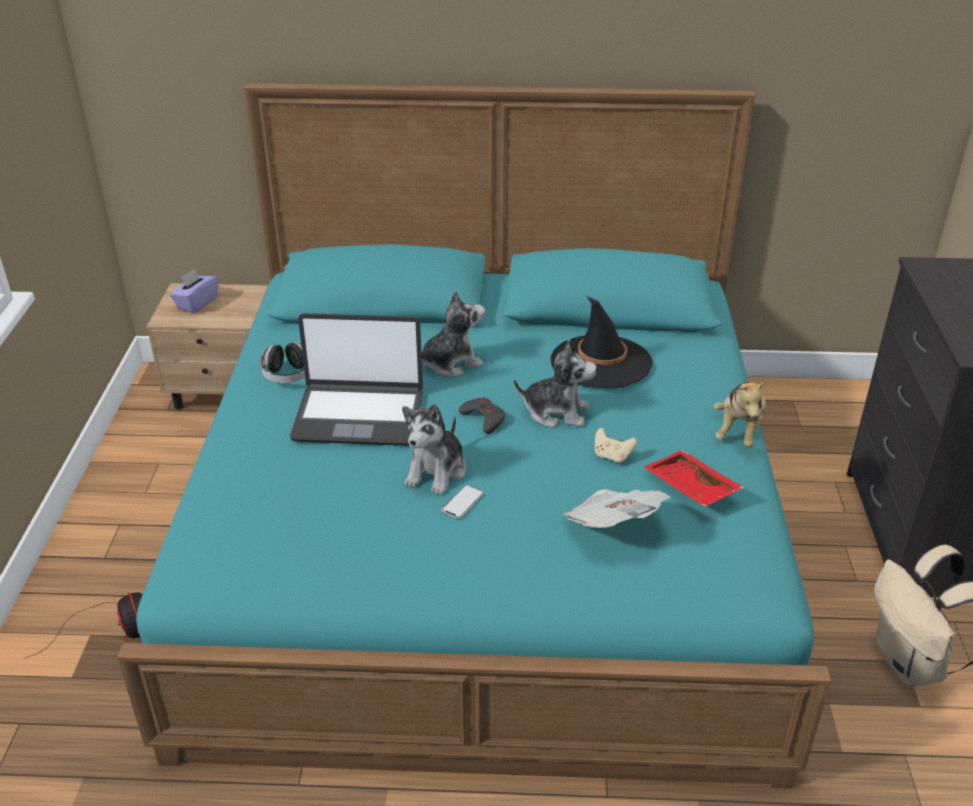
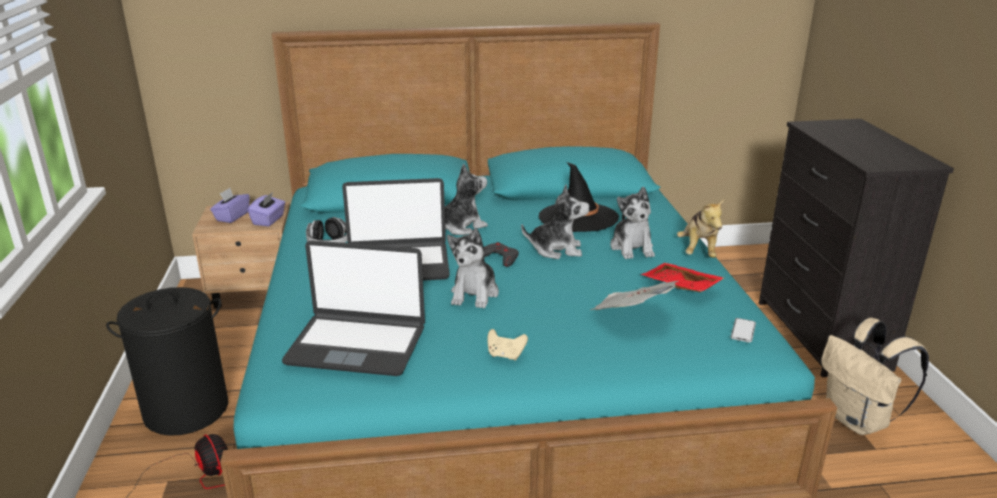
camera: 10 degrees left, 10 degrees down
(124, 545) = (187, 410): none -> black laundry basket
(238, 313) = (269, 220): none -> purple tissue box
(283, 531) = (357, 345): none -> laptop
(462, 502) = (503, 311): phone -> phone (743, 331)
(612, 456) = (611, 272): beige game controller -> beige game controller (505, 355)
(652, 419) = (632, 248): none -> plush toy

